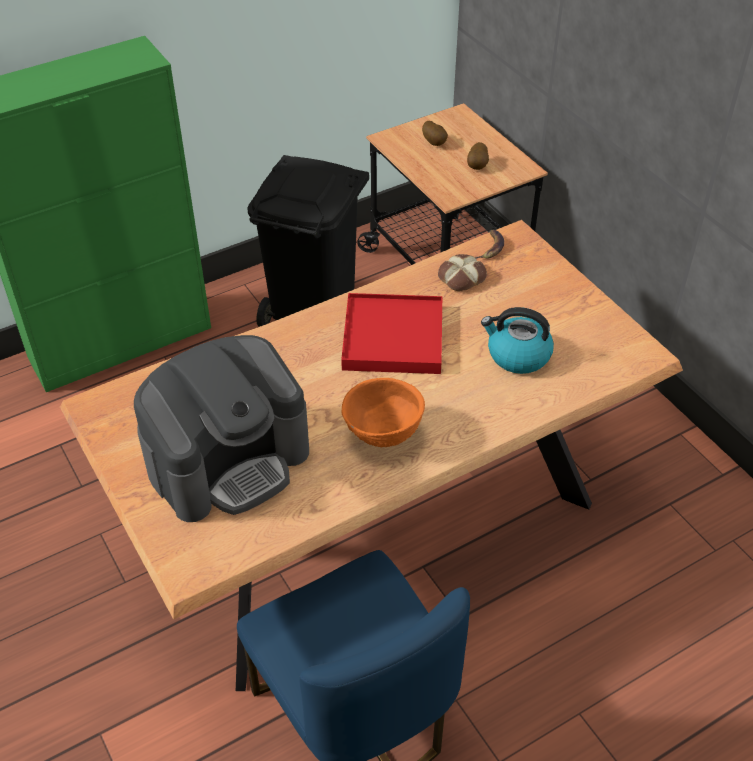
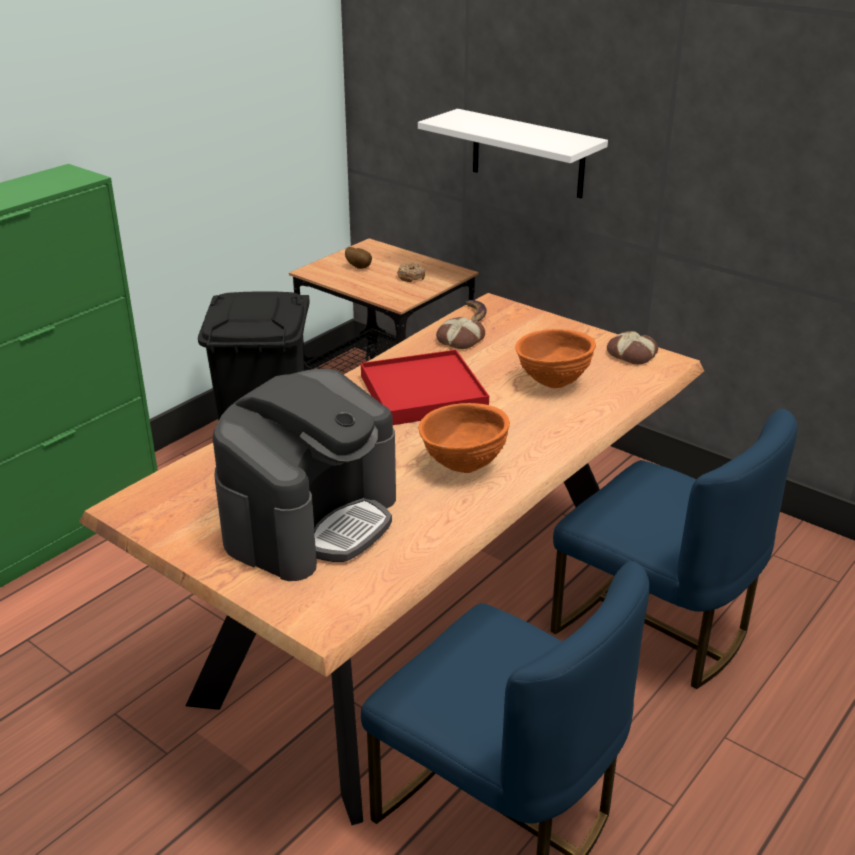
camera: 20 degrees left, 15 degrees down
(477, 166) = (411, 277): potato -> donut
(517, 355) = (552, 383): kettle -> orange bowl
(576, 585) = (655, 627): none -> blue chair
(606, 74) = (527, 154): none -> white shelf
(616, 336) = (632, 354): none -> bread

